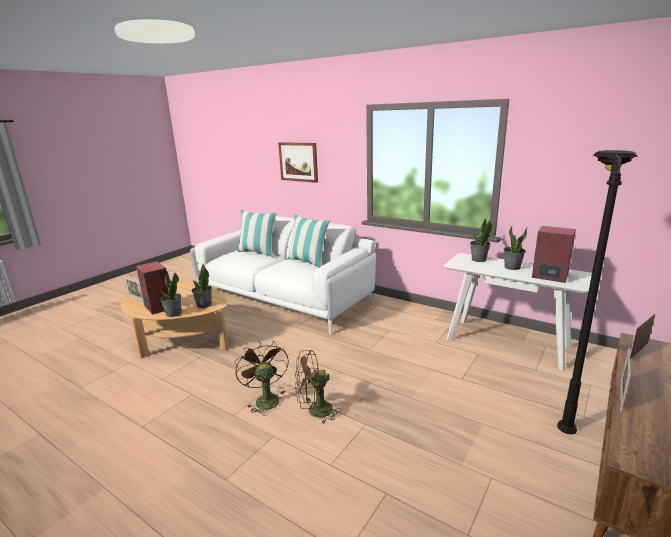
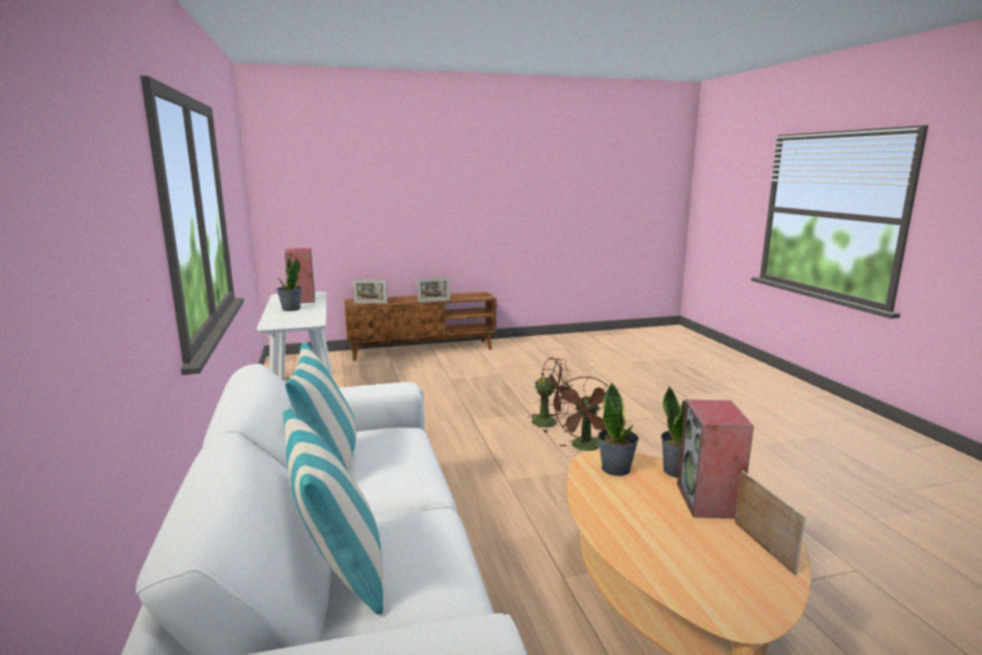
camera: 140 degrees left, 5 degrees down
(298, 162) = (81, 262): picture -> none
(478, 259) = (279, 320): potted plant -> none
(570, 397) = (372, 367): black floor lamp -> none

